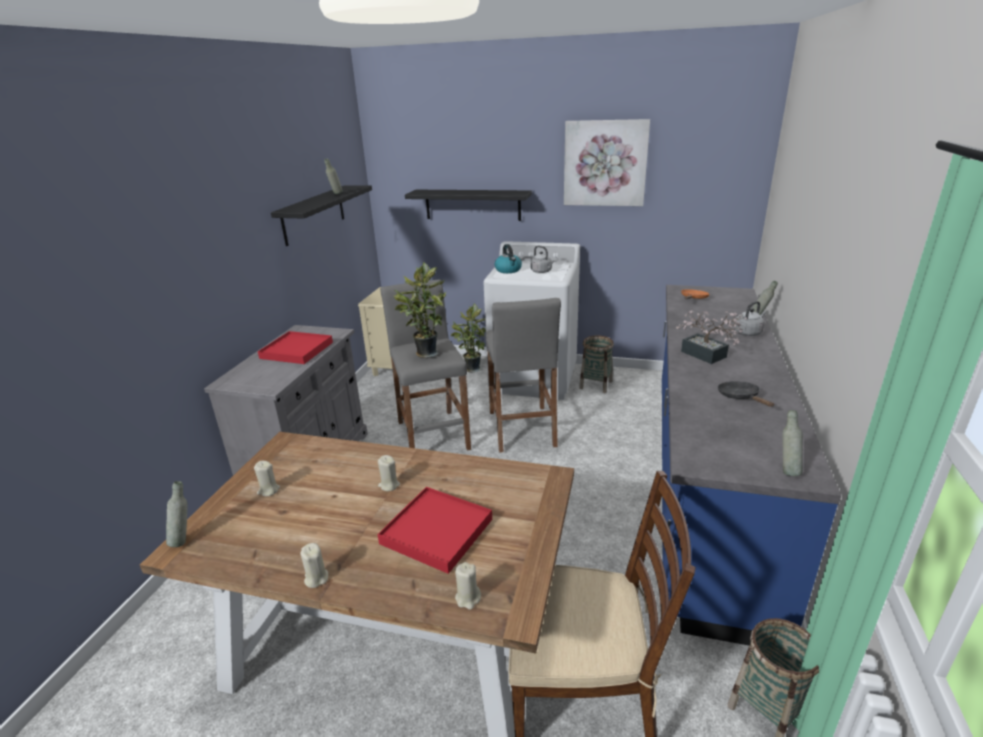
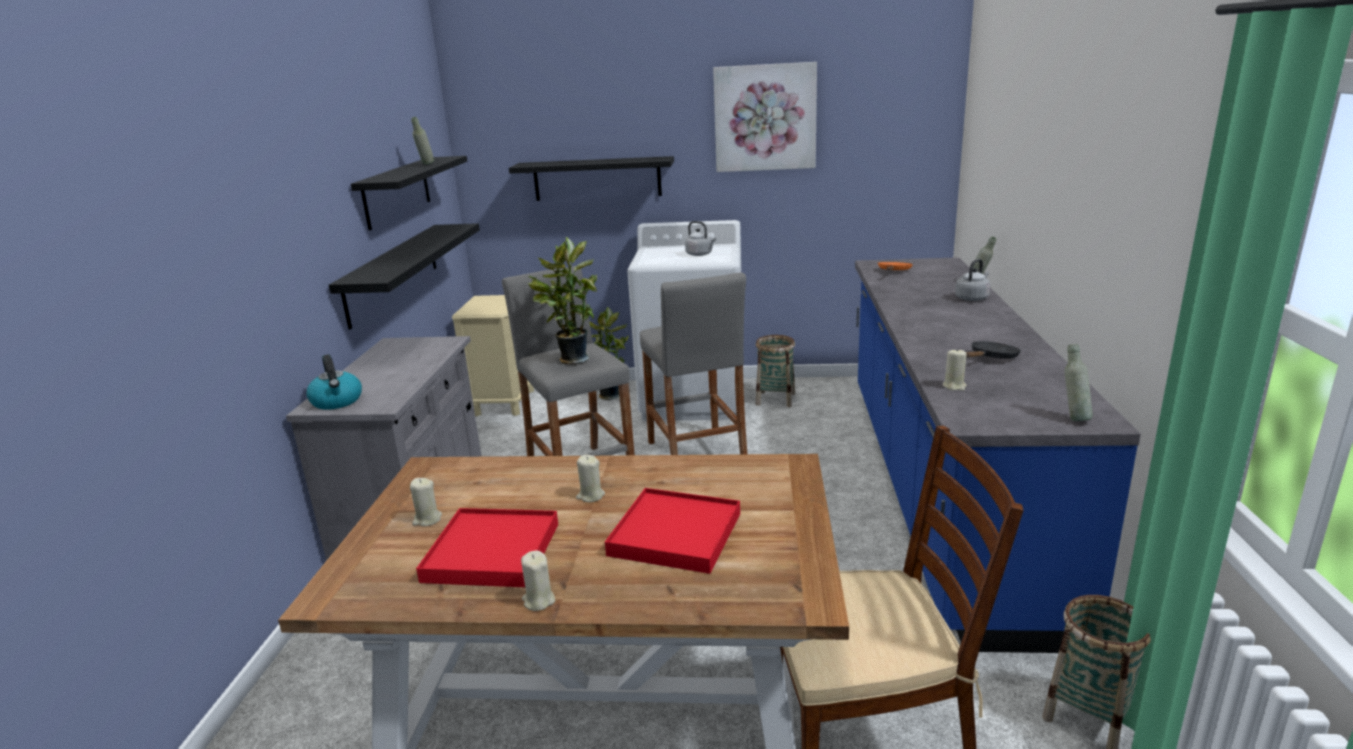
camera: 10 degrees left, 5 degrees down
(184, 540) = (331, 585): grey bottle -> none
(297, 350) = (401, 364): red tray -> red tray (492, 552)
(307, 275) = (393, 273): none -> black shelf
(468, 598) = (746, 594): beige candle -> beige candle (954, 386)
(508, 270) = (656, 256): kettle -> kettle (337, 401)
(707, 356) = (936, 323): potted plant -> none
(740, 397) = (991, 358): black frying pan -> black frying pan turned 75 degrees clockwise

